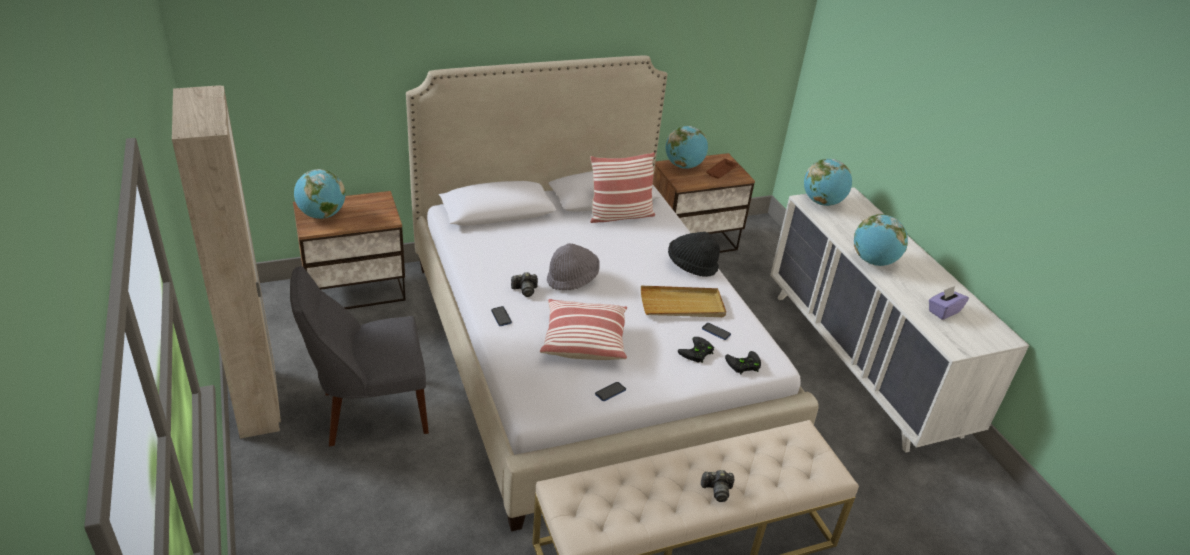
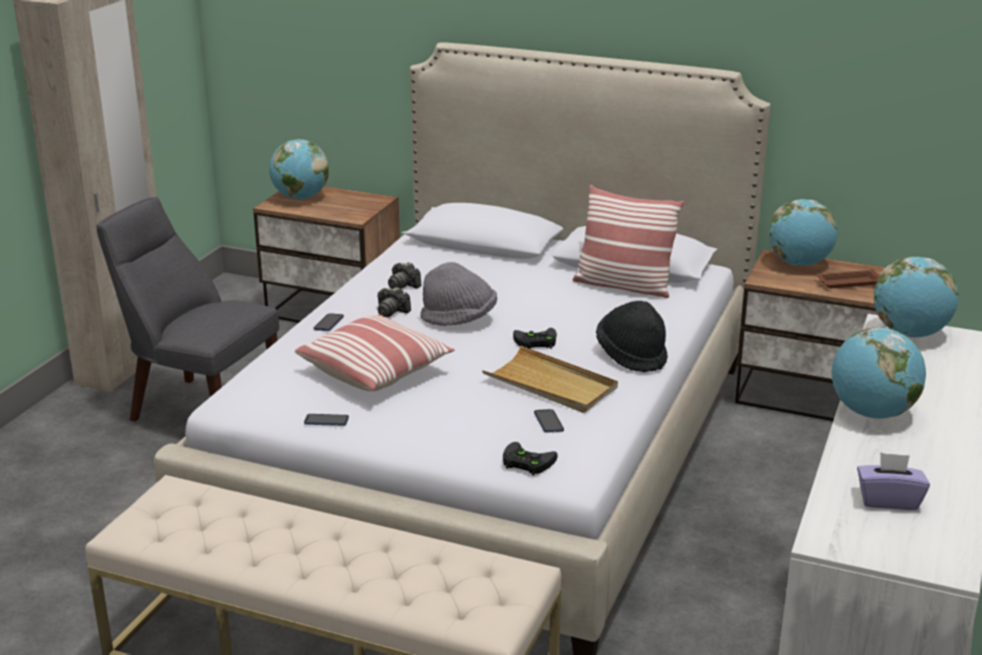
camera: 45 degrees right, 10 degrees down
(697, 353) = (487, 429): black game controller -> black game controller (534, 342)
(717, 490) = (320, 567): camera -> camera (403, 285)

